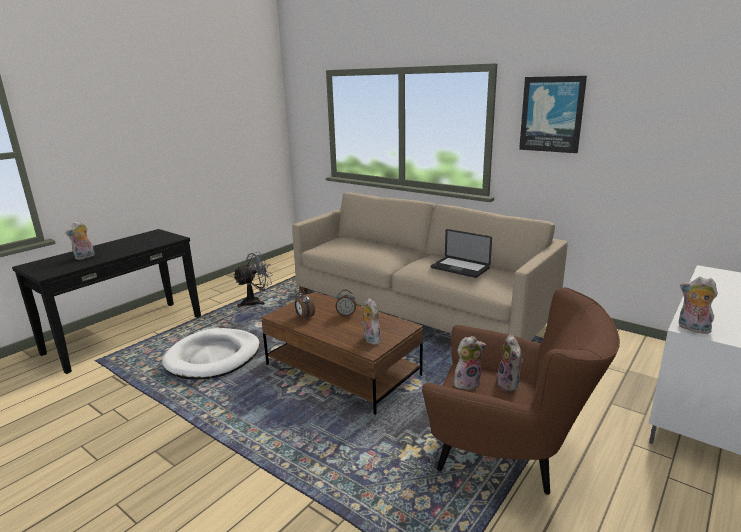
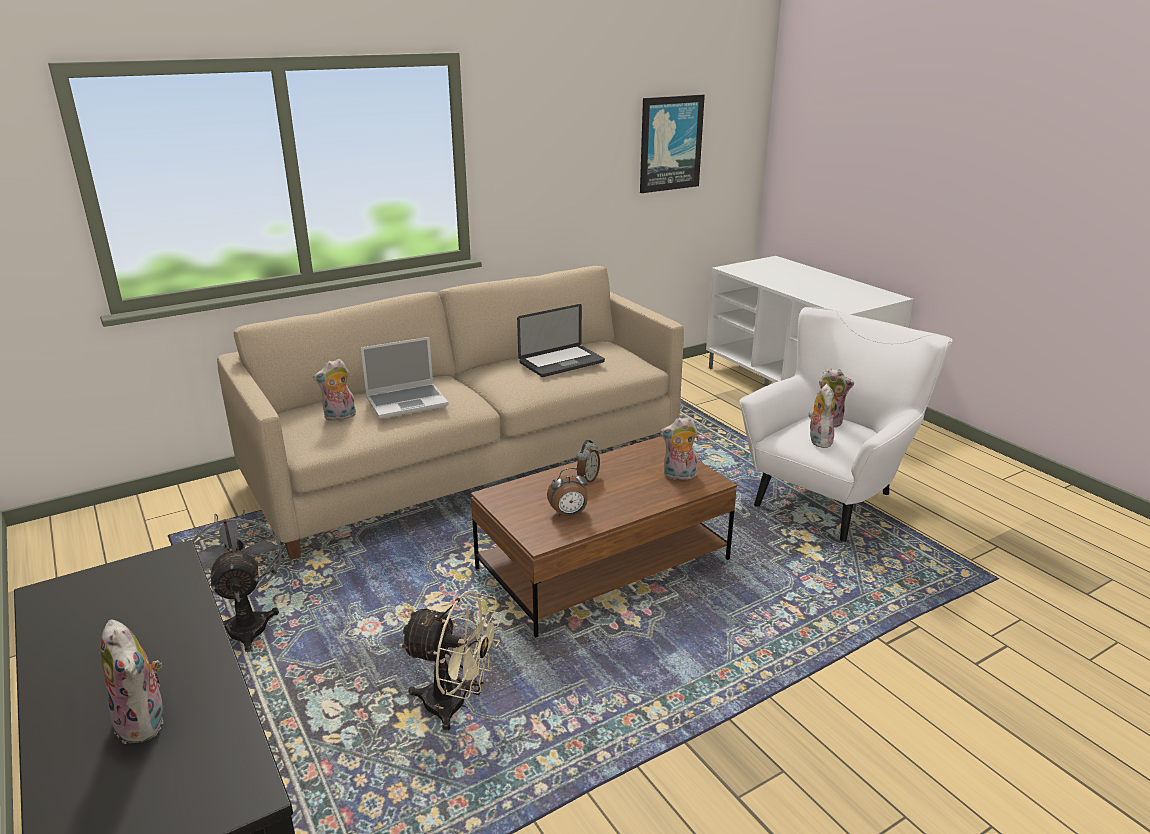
camera: 70 degrees left, 5 degrees up
(213, 357) = (456, 705): white dog bed -> beige fan
(367, 249) = (407, 402): none -> laptop
(508, 456) = (830, 497): brown armchair -> white armchair
(551, 114) = (541, 125): picture -> picture (670, 143)
(692, 329) = (846, 308): plush toy -> plush toy (339, 417)

